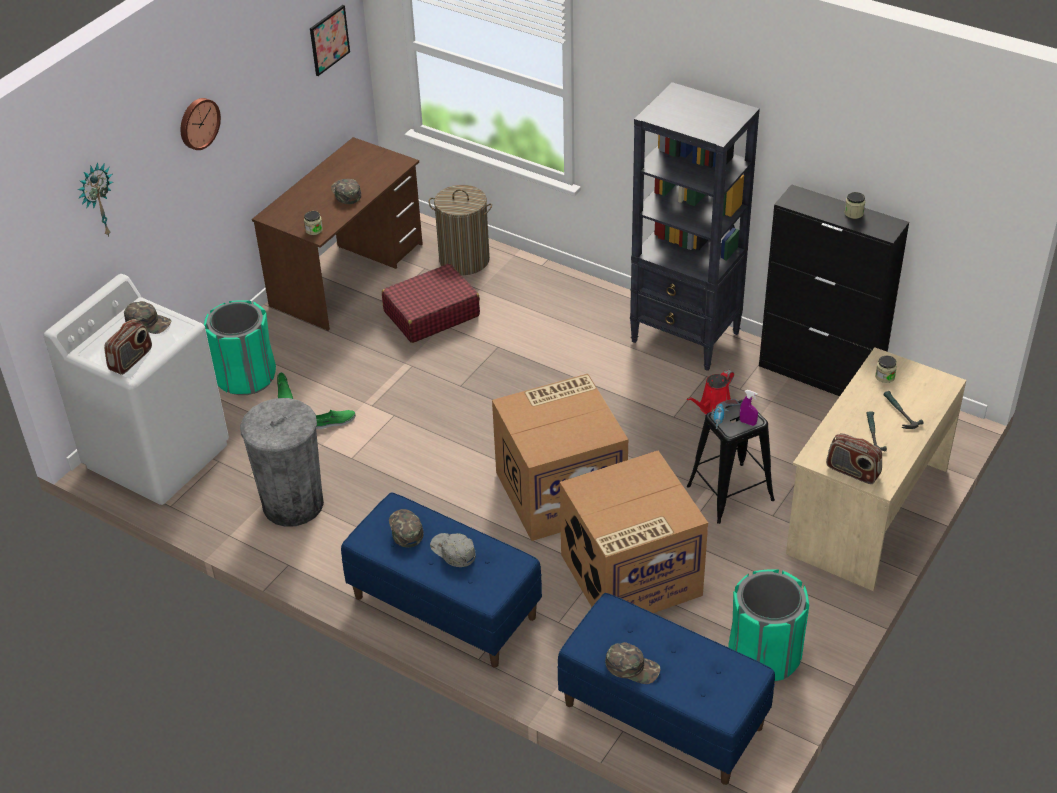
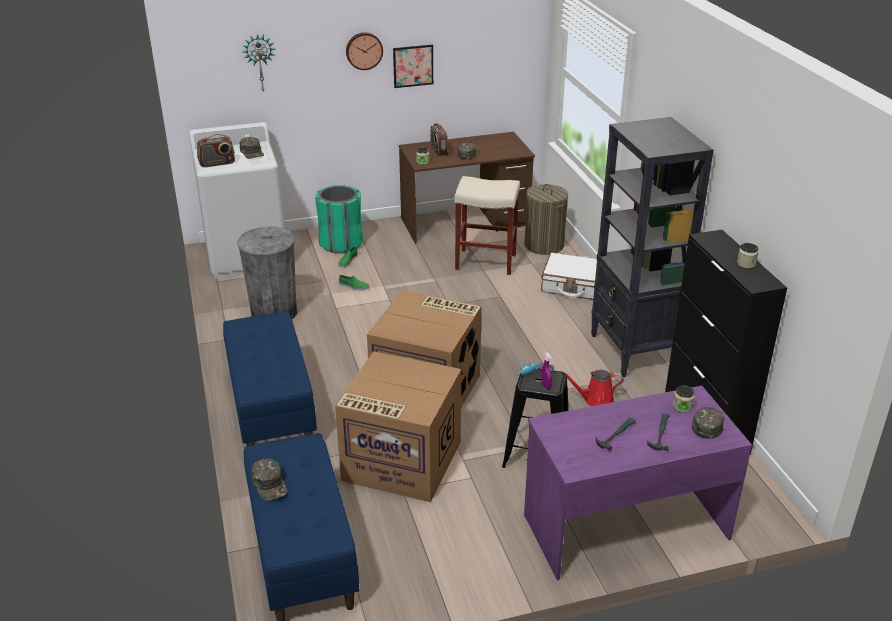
camera: 40 degrees right, 10 degrees down
(329, 40) = (506, 47): picture -> picture (413, 66)
(405, 529) = (265, 333): green cap -> green cap (707, 424)
(431, 314) = (484, 262): red suitcase -> beige stool
(452, 551) = (271, 358): grey cap -> none
(550, 294) = (573, 285): none -> white suitcase
(764, 656) = (418, 566): green trash can -> none
(852, 471) = (564, 448): radio -> radio (438, 150)
(866, 510) = (625, 525): beige desk -> purple desk

